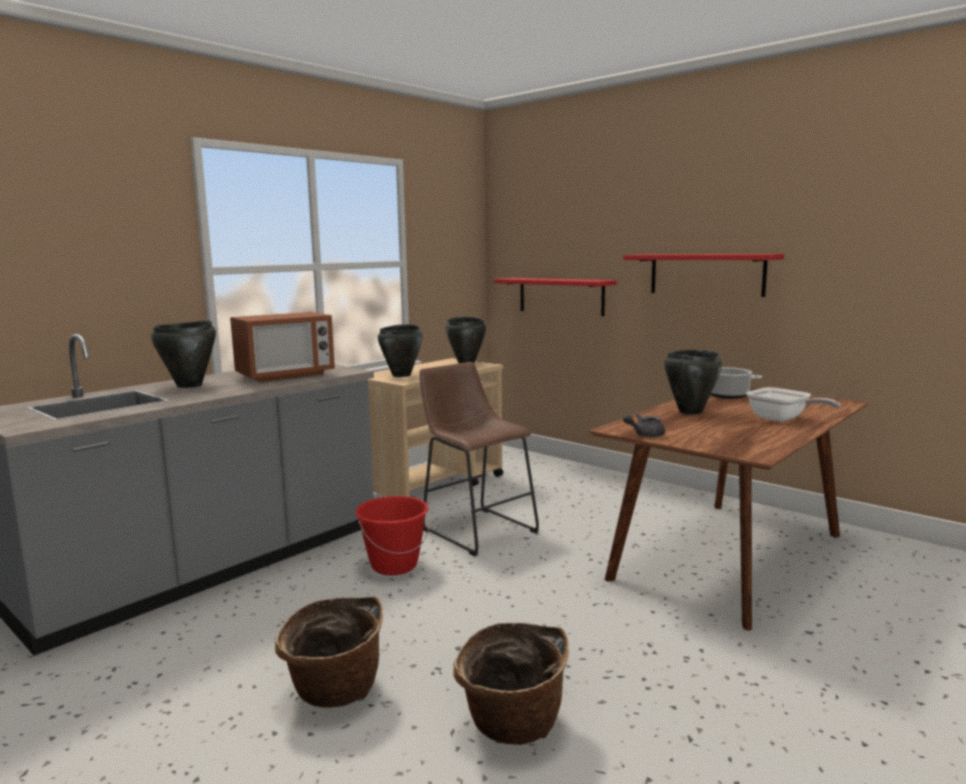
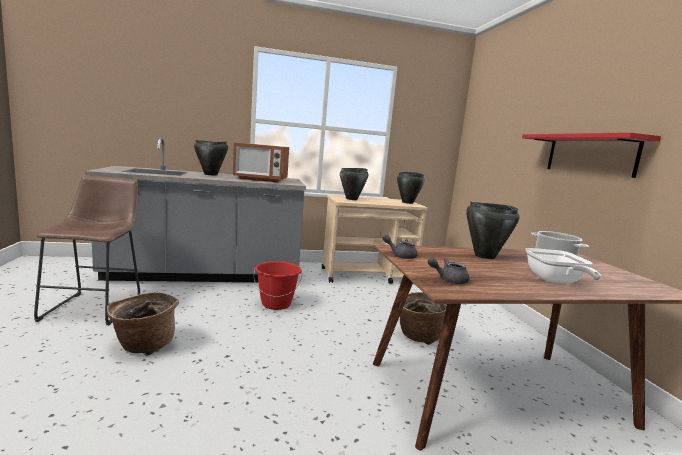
camera: 35 degrees right, 0 degrees up
(476, 529) = (349, 304): brown stool -> brown stool (96, 306)
(511, 726) = (172, 409): basket -> basket (418, 336)
(561, 296) = (493, 168): red shelf -> none
(735, 445) = (448, 280): none -> grey teapot

